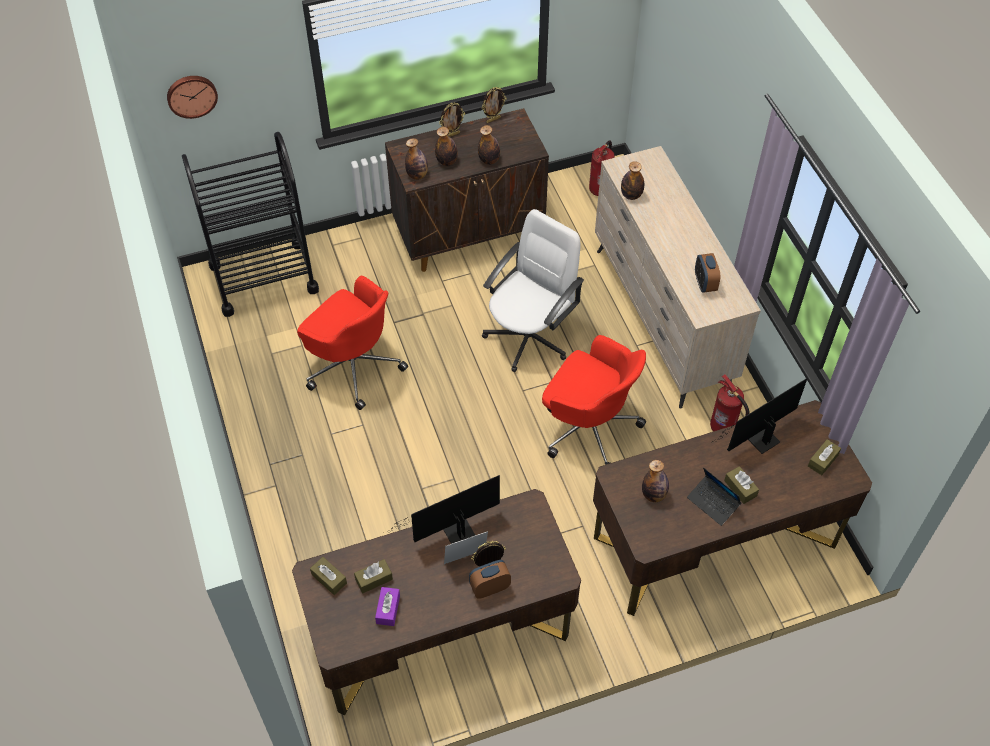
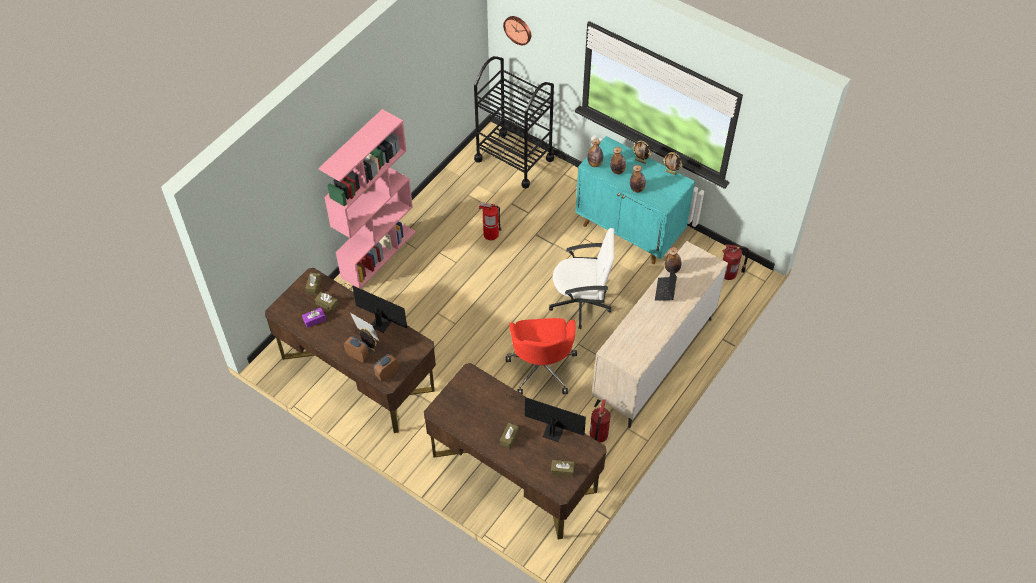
camera: 55 degrees right, 0 degrees up
(272, 501) = (378, 254): none -> pink bookcase
(353, 365) = (490, 234): red office chair -> fire extinguisher
(469, 235) = (630, 231): brown cabinet -> turquoise cabinet
(654, 495) = (472, 398): bottle -> none
(704, 283) = (634, 341): alarm clock -> alarm clock (387, 373)
(713, 503) = (488, 429): laptop -> laptop (665, 290)

